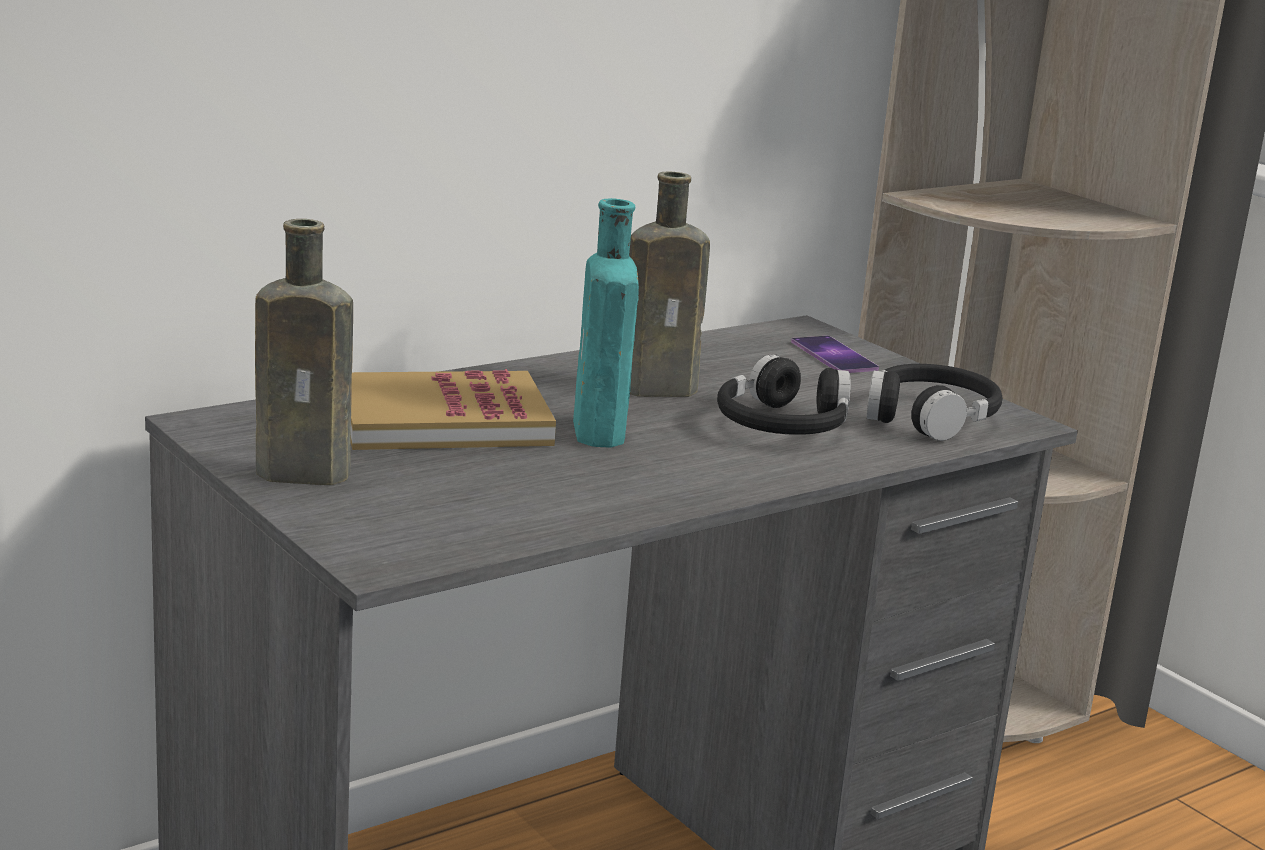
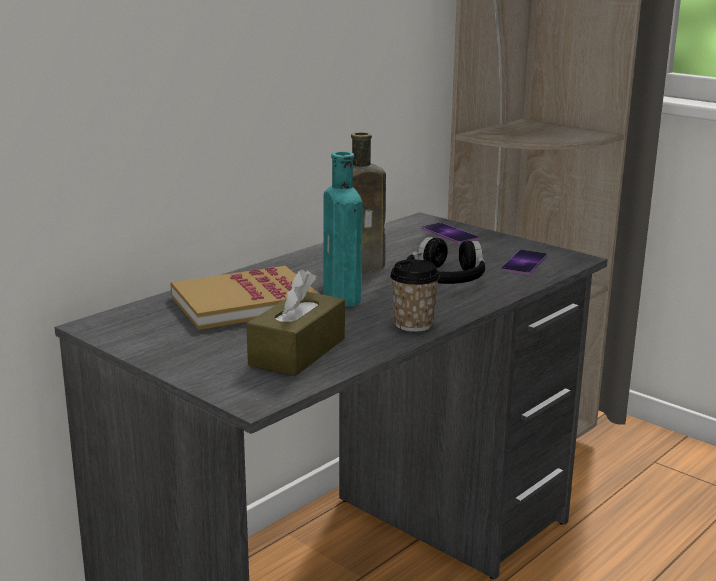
camera: 10 degrees left, 0 degrees up
(310, 473) = (180, 348): brown bottle -> none
(483, 503) = (297, 352): none -> brown tissue box
(687, 488) = (413, 324): none -> cup
(930, 418) = (524, 263): black headphones -> phone

